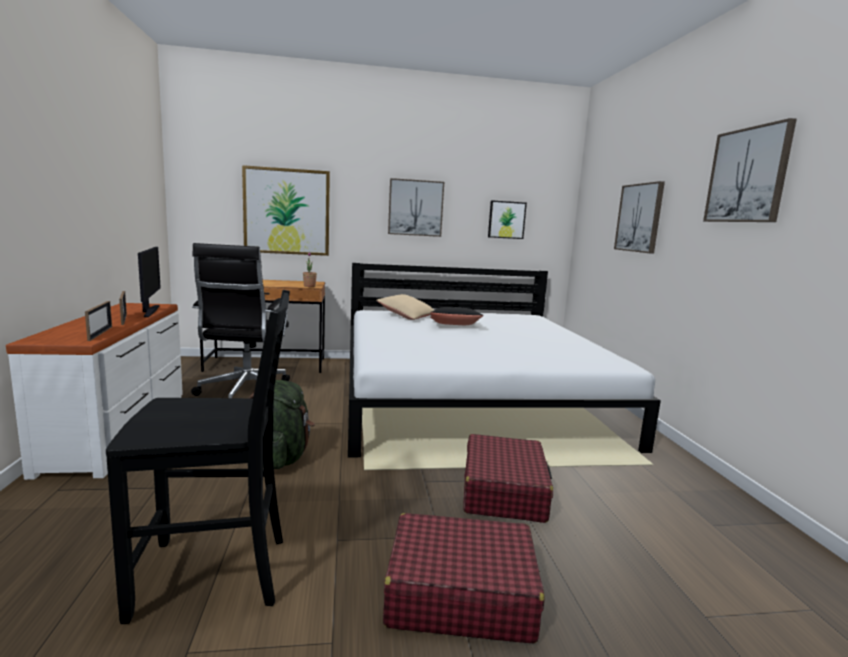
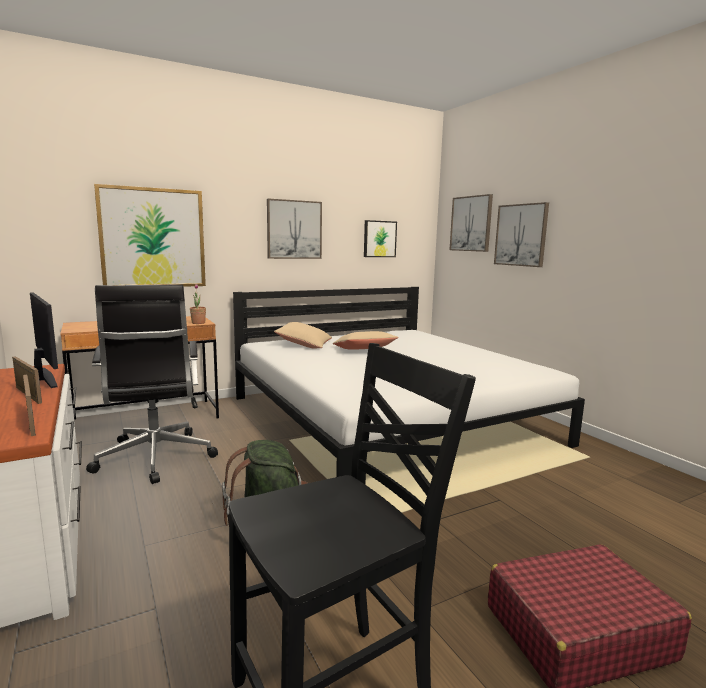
camera: 20 degrees left, 0 degrees up
(454, 326) = (364, 351): black pillow -> beige pillow
(504, 491) = (509, 512): red suitcase -> none
(748, 175) = (646, 199): picture -> picture (471, 223)

